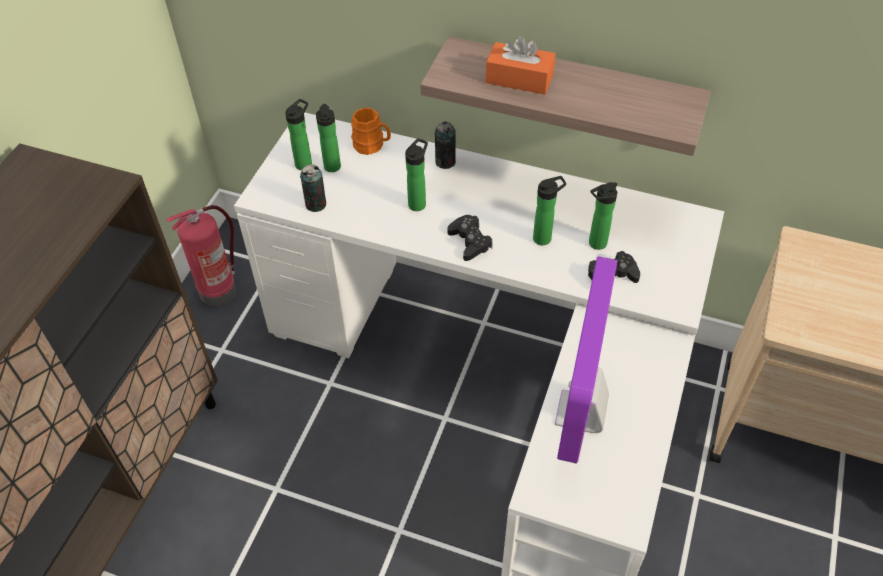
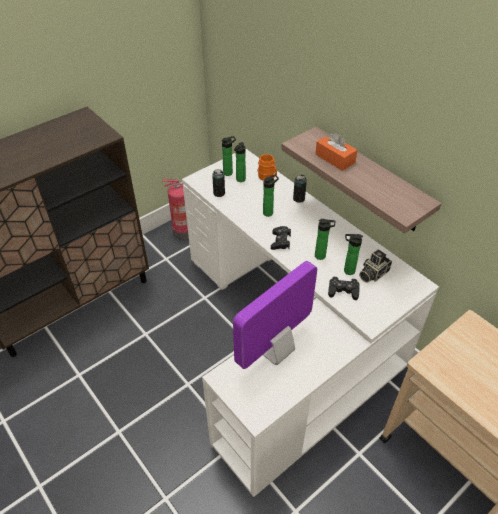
camera: 30 degrees right, 5 degrees down
(630, 232) = (372, 273): none -> camera

